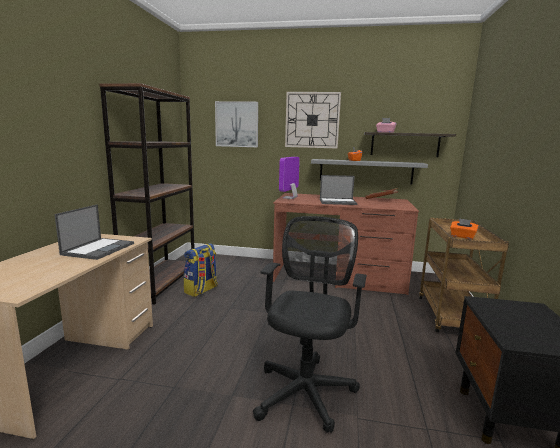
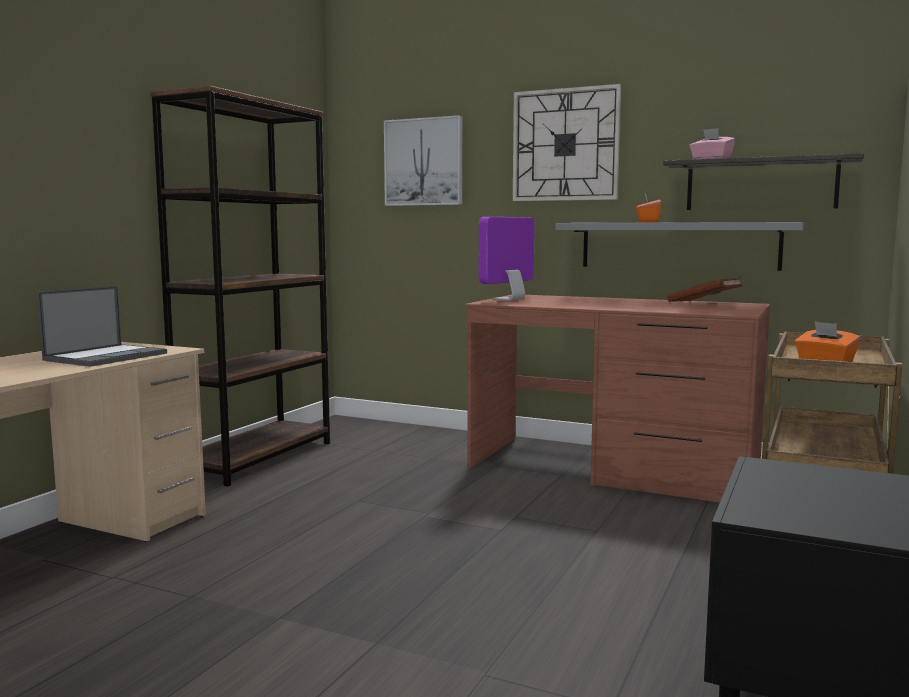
camera: 15 degrees right, 5 degrees down
(201, 290) = (322, 472): backpack -> none
(306, 389) = (416, 625): black office chair -> none
(338, 202) = (600, 304): laptop -> none

